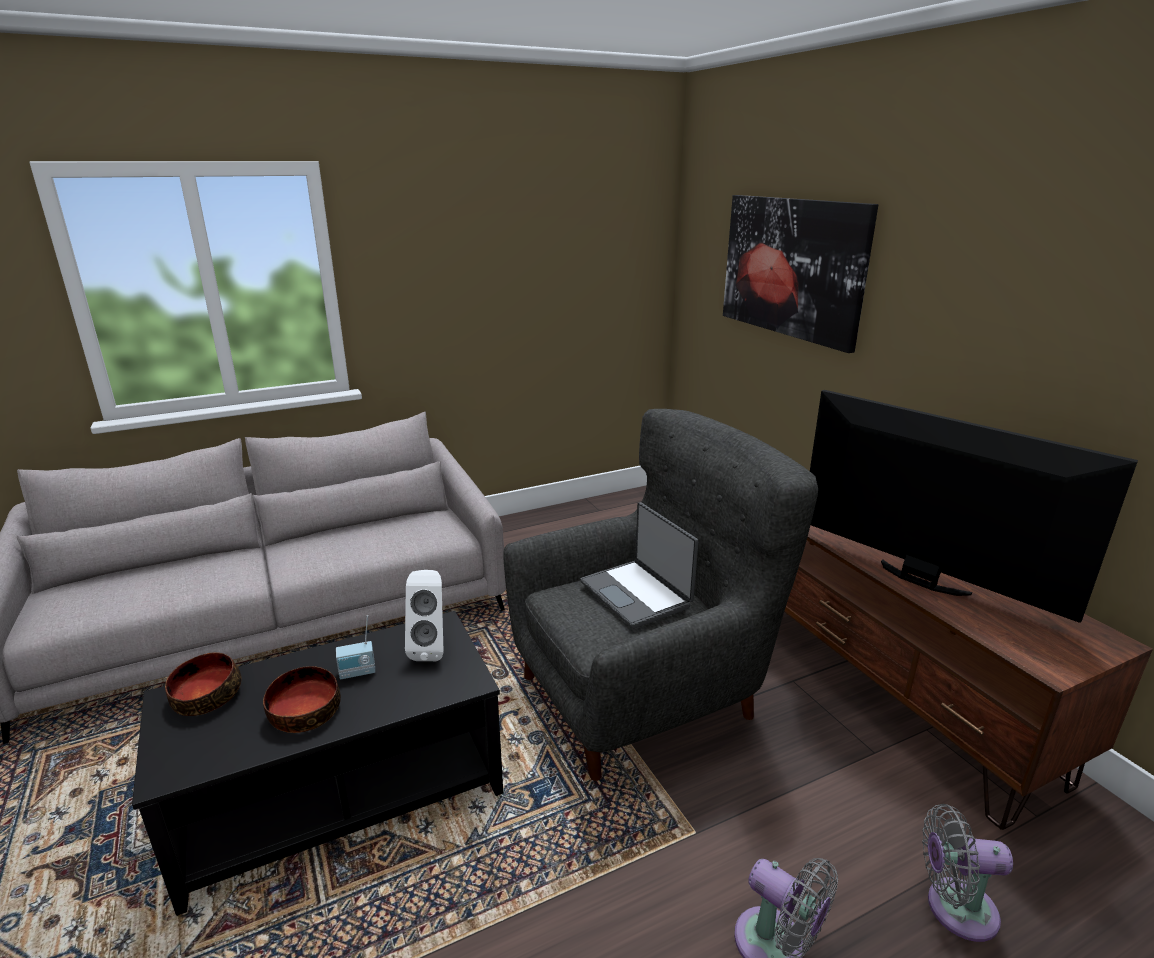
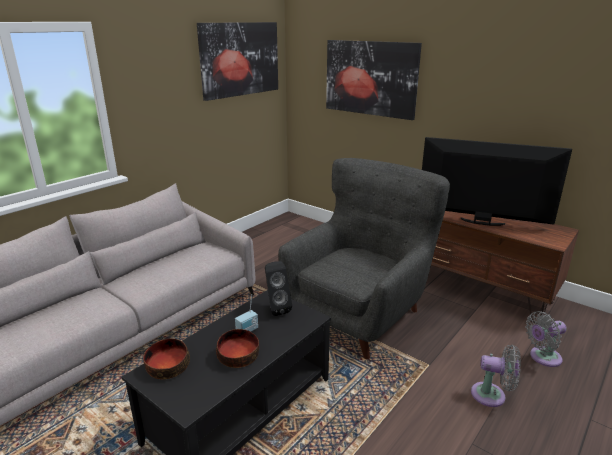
camera: 25 degrees left, 0 degrees up
(431, 648) = (276, 308): white speaker -> black speaker
(583, 224) = (240, 59): none -> picture
(637, 594) = (357, 259): laptop -> none

